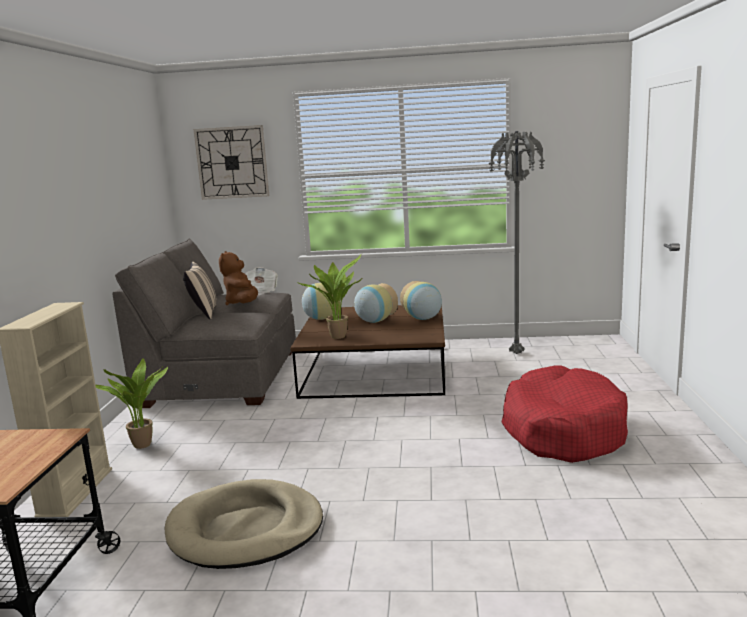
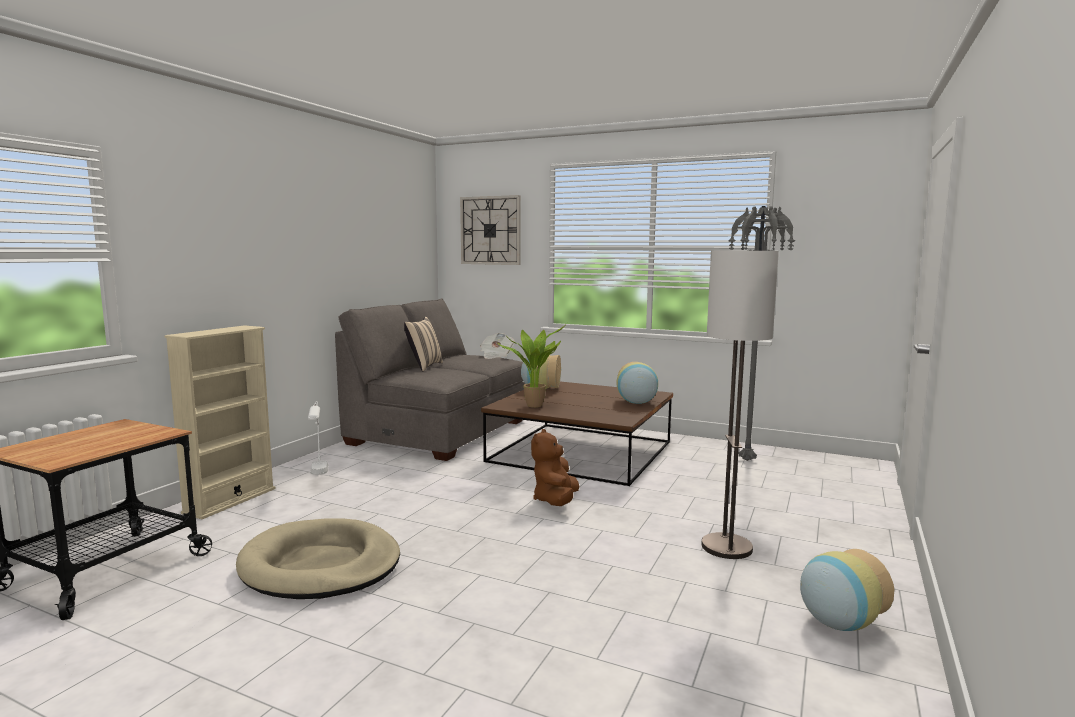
camera: 20 degrees right, 5 degrees down
(144, 446) = (318, 476): potted plant -> white table lamp
(242, 303) = (466, 363): brown plush toy -> brown plush toy (555, 501)
(374, 321) = (586, 398): vase -> vase (837, 623)
(563, 430) = (727, 547): red dog bed -> floor lamp

